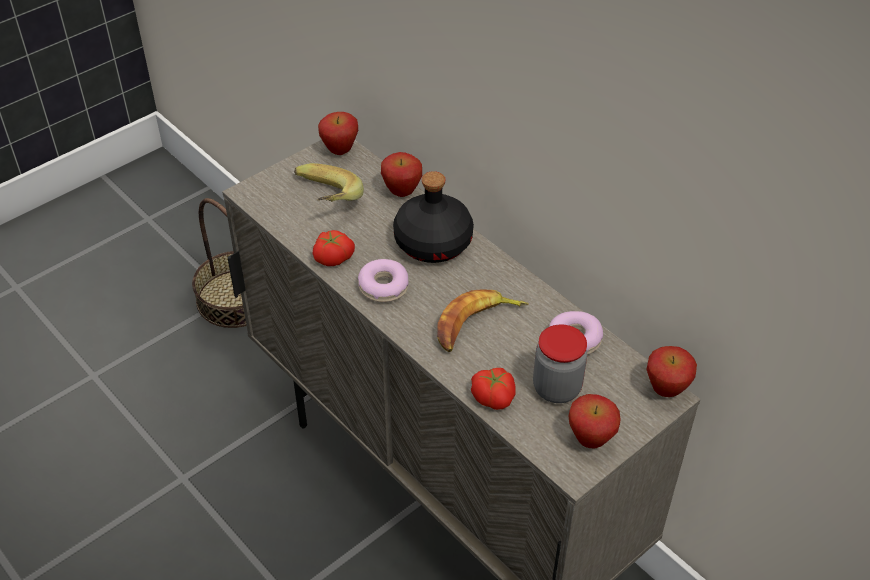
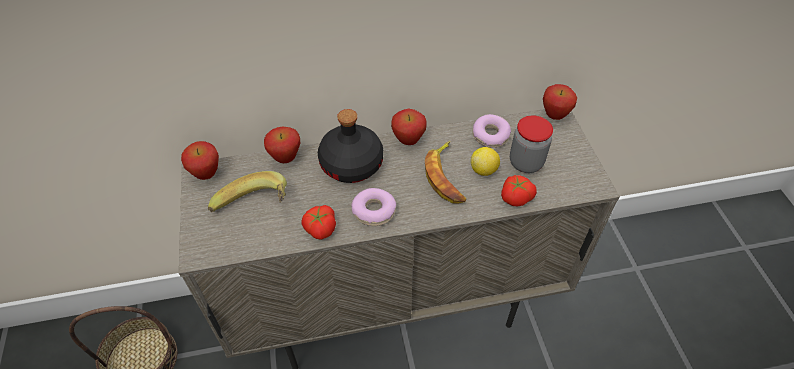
camera: 60 degrees left, 5 degrees up
(513, 354) = (484, 170): none -> lemon
(590, 440) = (576, 167): apple -> apple (408, 141)

